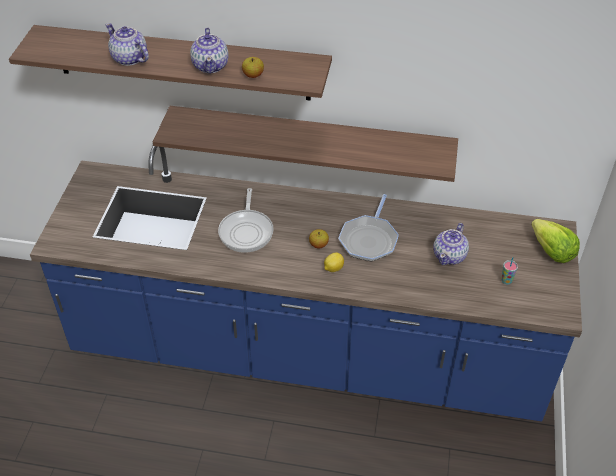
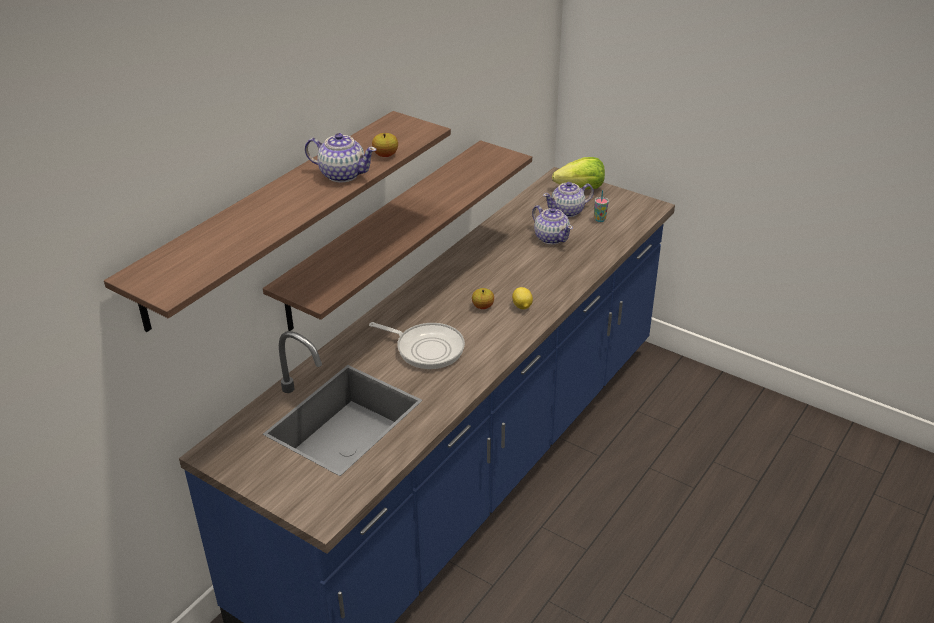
camera: 65 degrees left, 10 degrees down
(129, 59) = (272, 221): teapot -> teapot (568, 211)
(369, 239) = (498, 274): frying pan -> none

